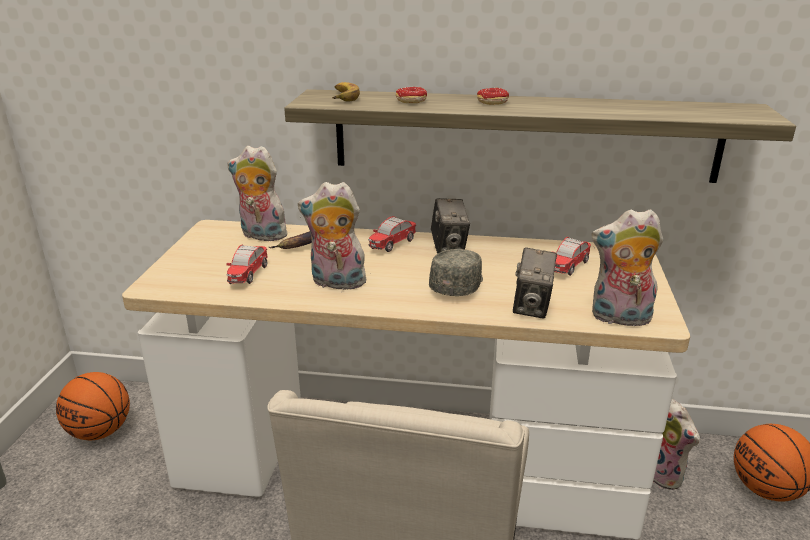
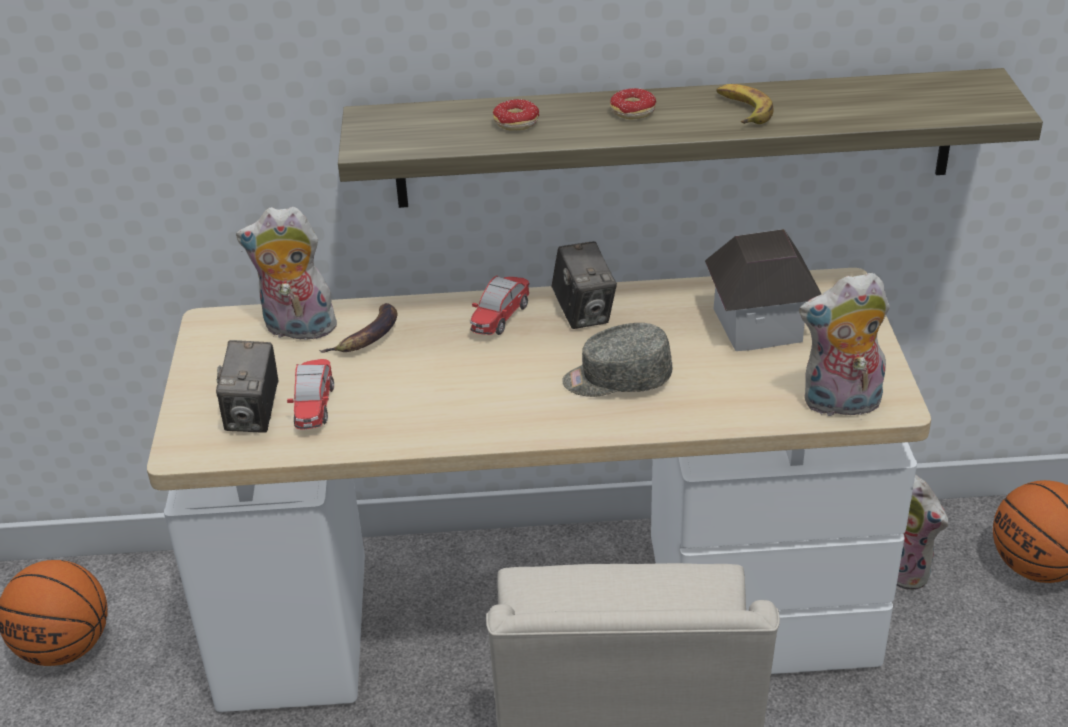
camera: 10 degrees left, 10 degrees up
(336, 283) = (447, 403): plush toy -> none
(343, 97) = (411, 123): banana -> banana (742, 110)
(458, 284) = (617, 379): grey cap -> grey cap turned 105 degrees counterclockwise
(532, 307) = (725, 403): camera -> camera (254, 415)
(569, 267) = (759, 324): toy car -> toy house

